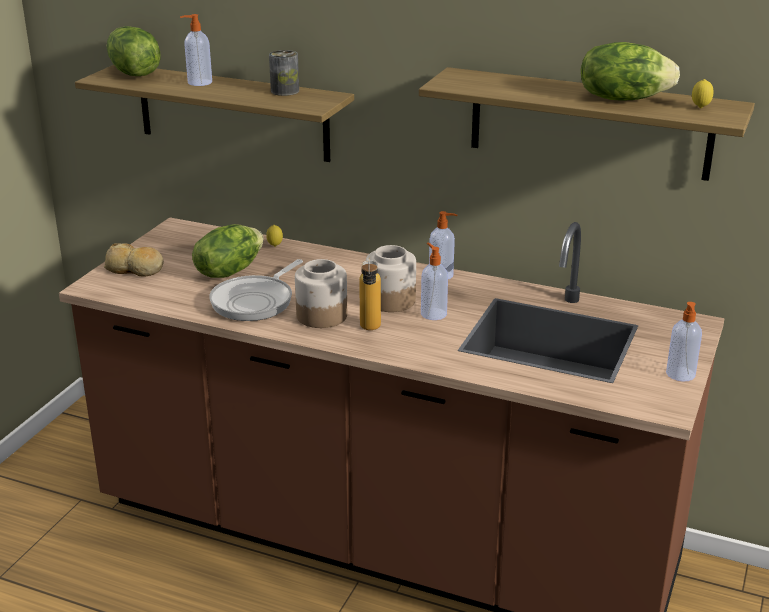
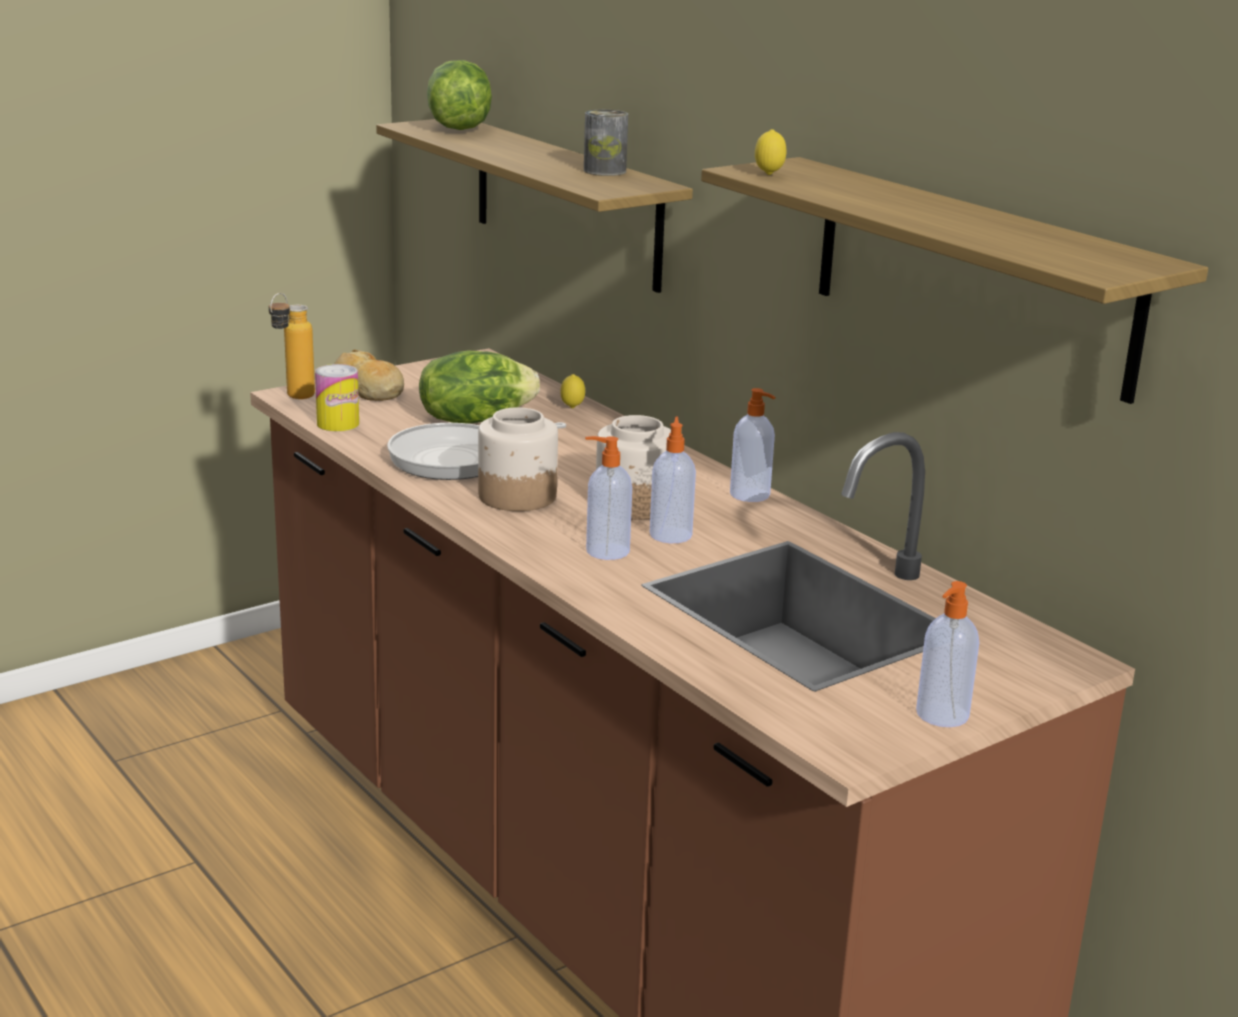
camera: 30 degrees right, 5 degrees down
(149, 299) = (338, 423): none -> can
(199, 82) = (516, 147): soap dispenser -> soap dispenser (605, 551)
(370, 330) = (556, 529): bottle -> bottle (293, 398)
(622, 98) = (983, 225): lettuce -> none
(700, 108) = (1089, 255): lemon -> lemon (768, 175)

